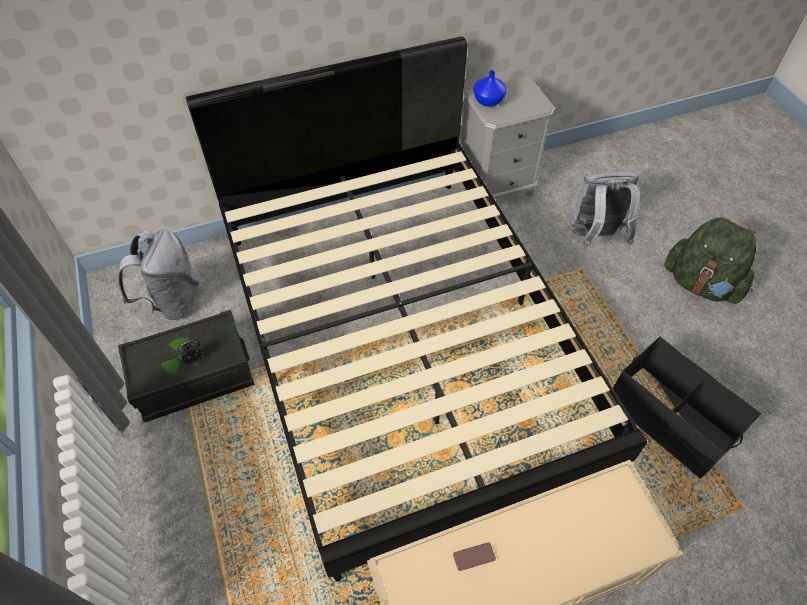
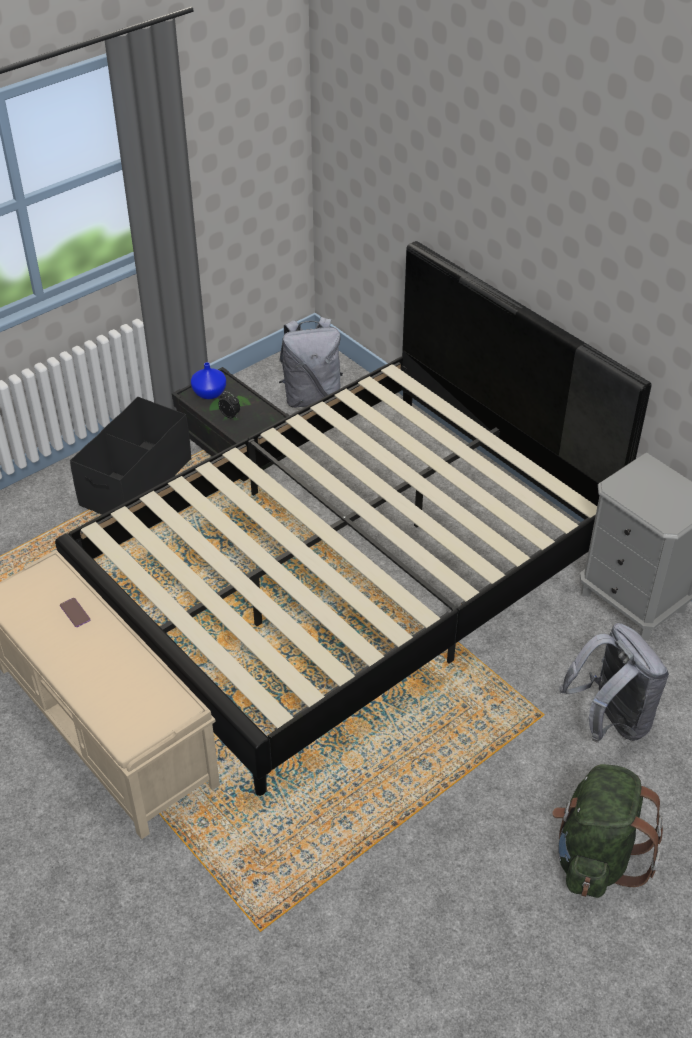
camera: 70 degrees right, 10 degrees down
(487, 101) = (641, 474): blue vase -> blue vase (209, 393)
(668, 420) = (350, 841): black storage box -> black storage box (135, 482)

